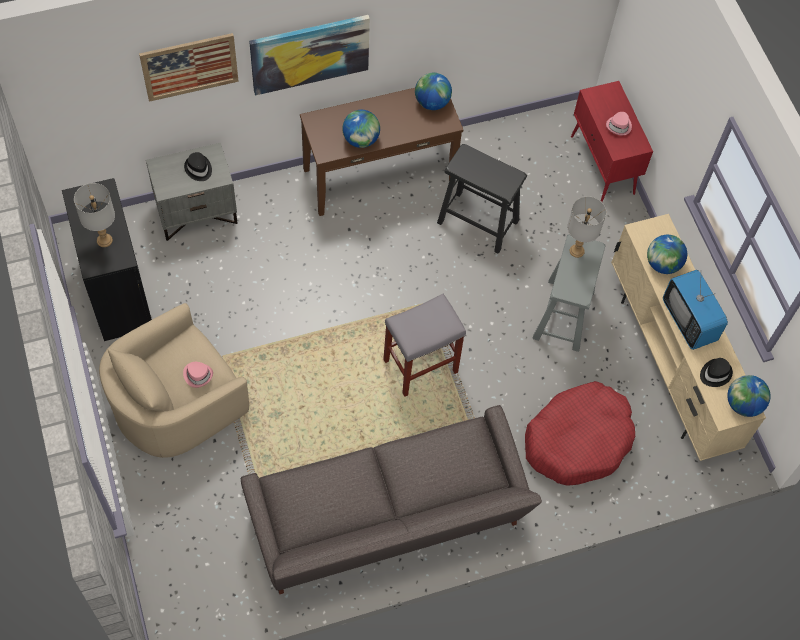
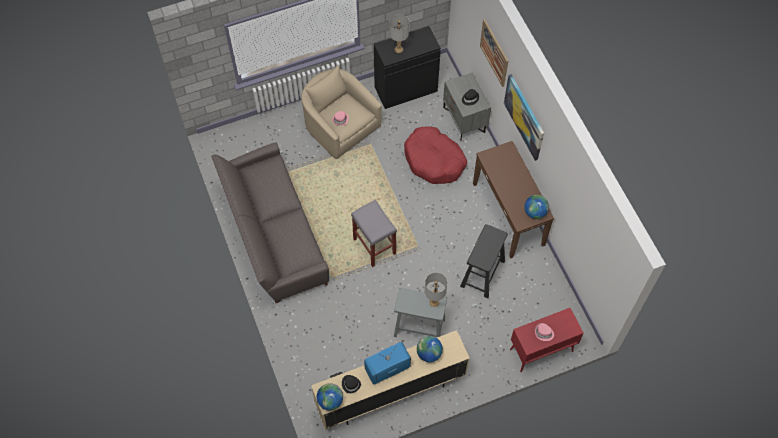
camera: 90 degrees right, 0 degrees up
(361, 139) = (498, 174): globe -> none
(578, 439) = (332, 337): red dog bed -> red dog bed (434, 160)

